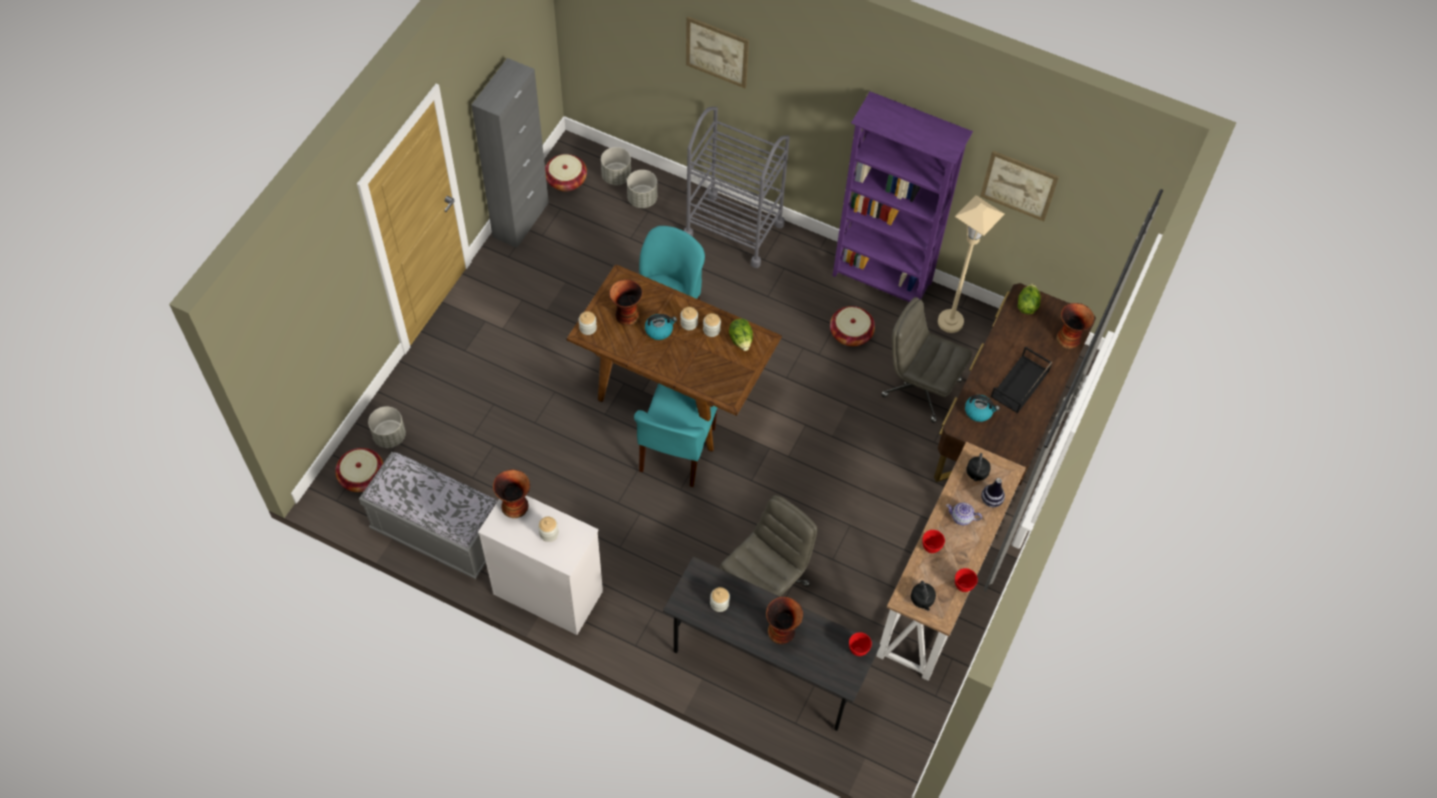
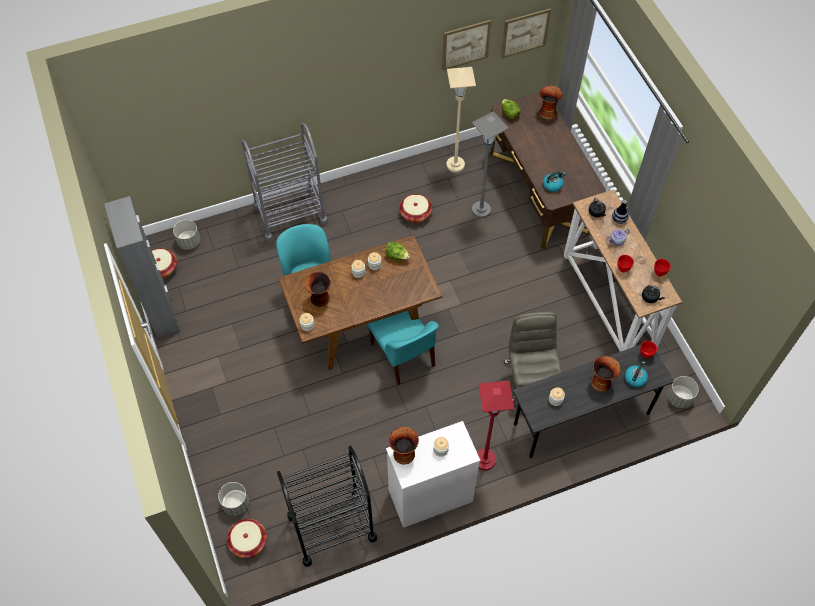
camera: 45 degrees left, 0 degrees up
(438, 533) = (332, 527): grey bench -> black cart
(632, 611) = (484, 460): none -> red floor lamp
(642, 199) = (219, 241): grey planter -> grey planter (679, 398)
(659, 330) = (347, 290): kettle -> kettle (635, 378)
(717, 51) = (229, 99): picture -> picture (525, 33)
(882, 280) = (398, 173): purple bookcase -> none
(920, 387) = (481, 210): grey office chair -> grey floor lamp
(1020, 385) = (554, 155): black tray -> none

